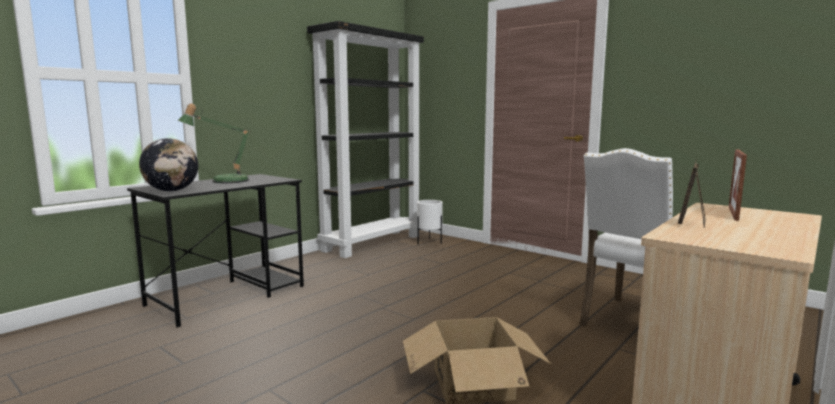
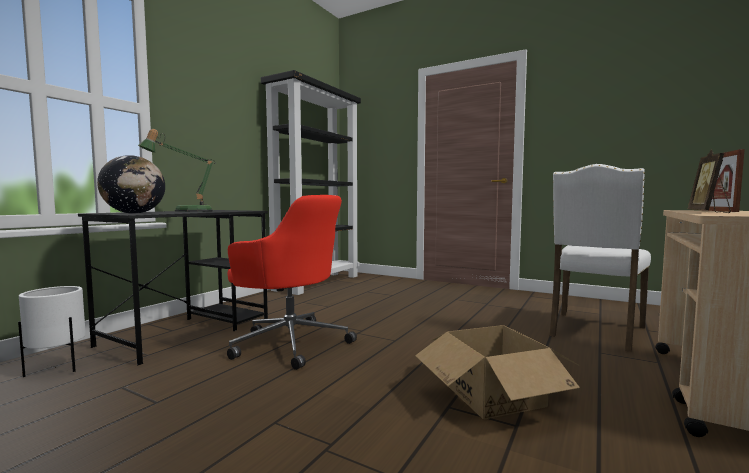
camera: 10 degrees left, 5 degrees down
(313, 314) = (290, 343): none -> red office chair
(429, 242) = (369, 280): white planter -> white planter (58, 369)

